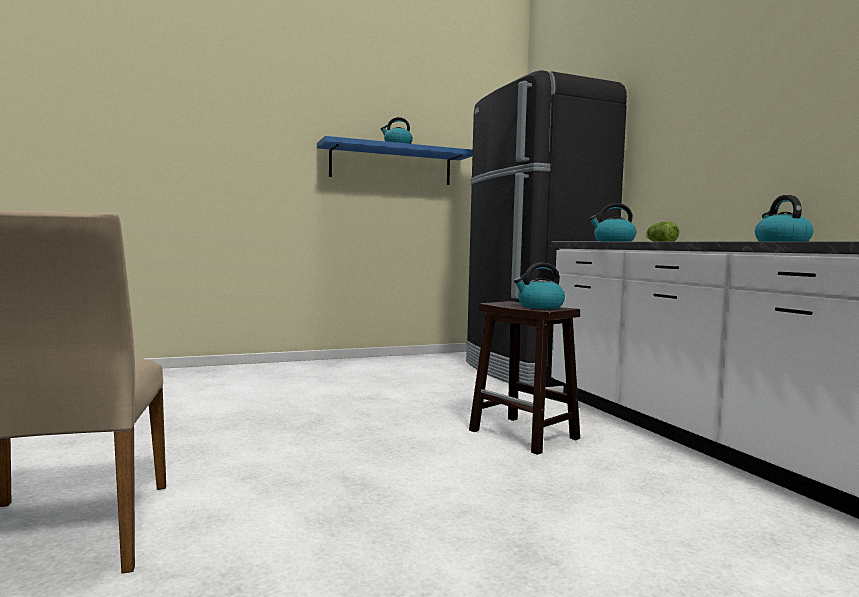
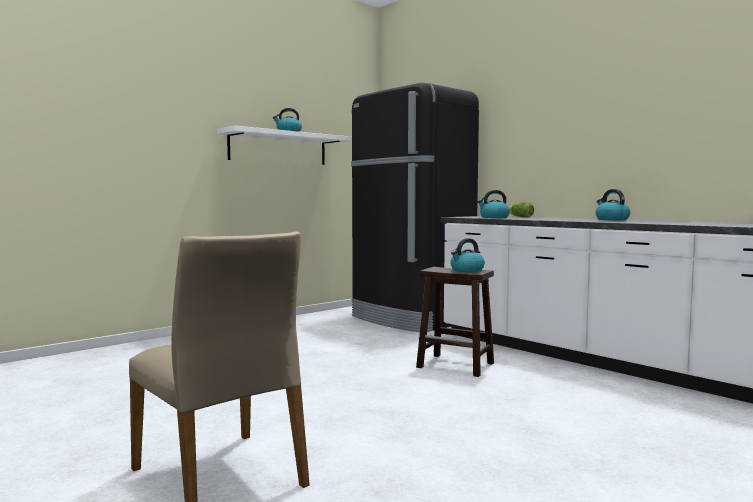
camera: 20 degrees left, 0 degrees up
(391, 165) = (278, 148): blue shelf -> white shelf

